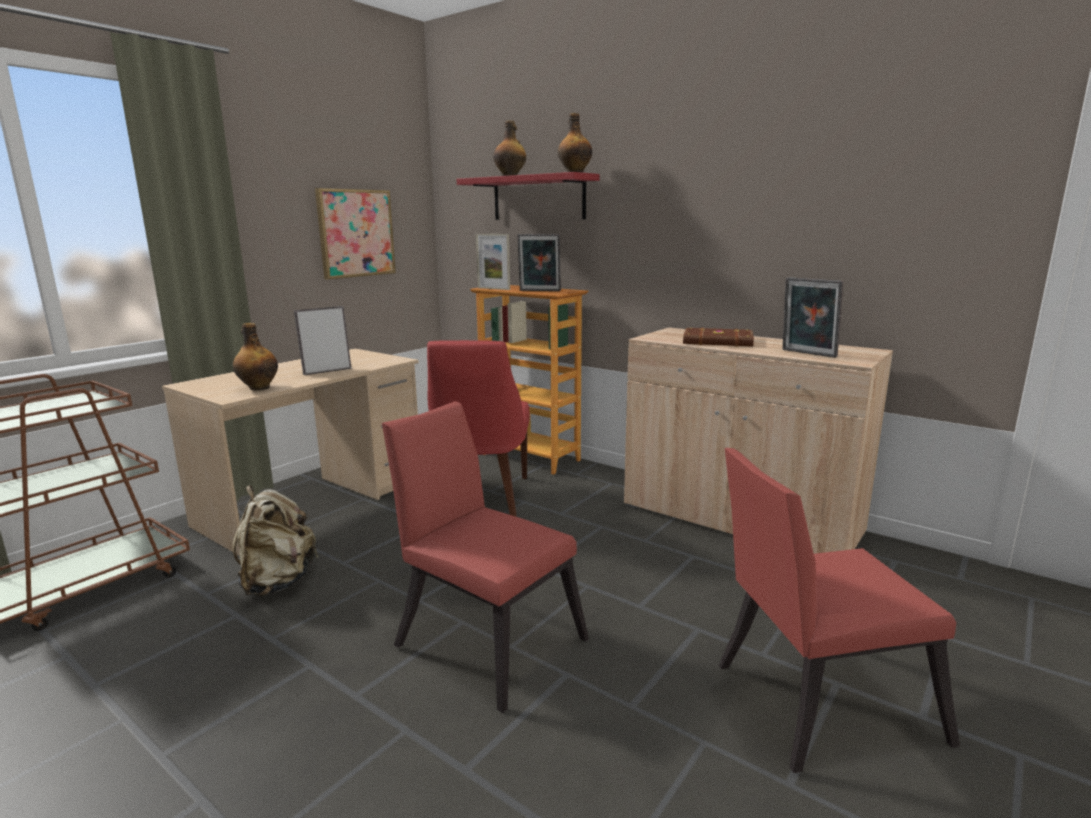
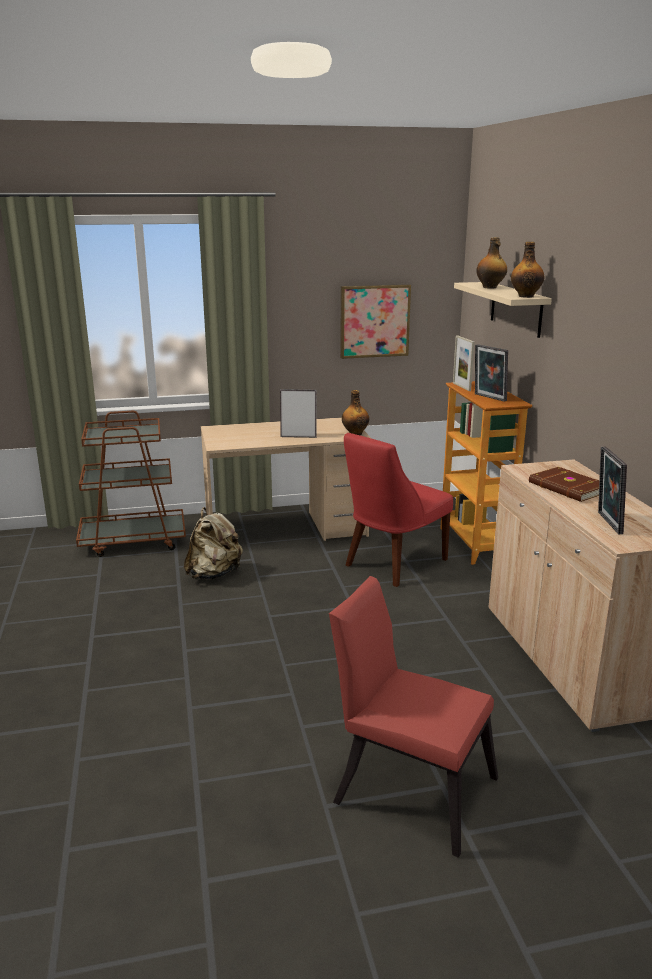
camera: 40 degrees right, 5 degrees up
(258, 388) = (241, 442): bottle -> bottle (355, 433)
(485, 637) = (277, 653): red chair -> none
(538, 198) = (516, 309): red shelf -> beige shelf

